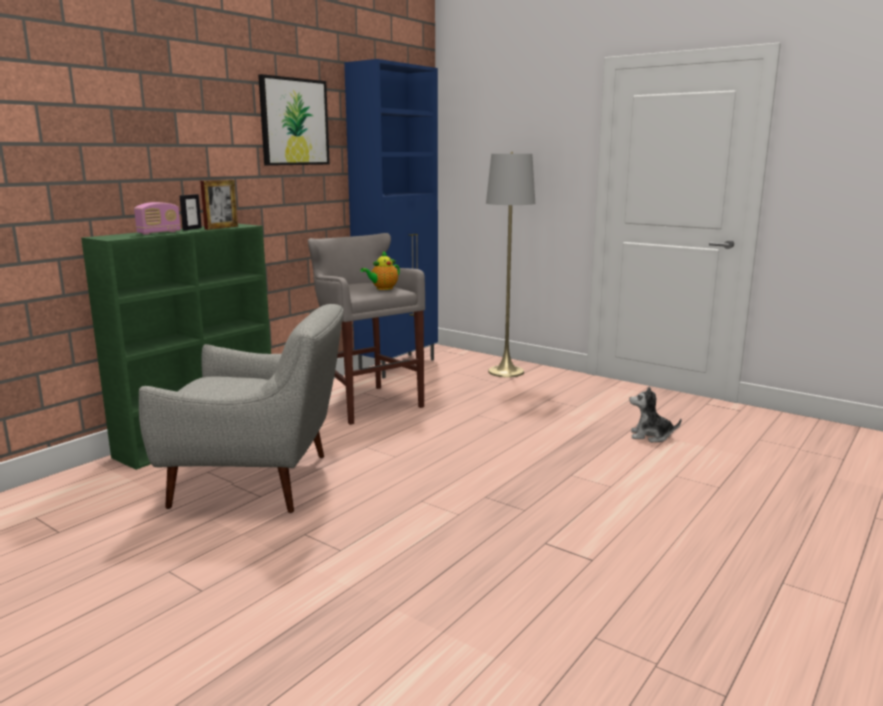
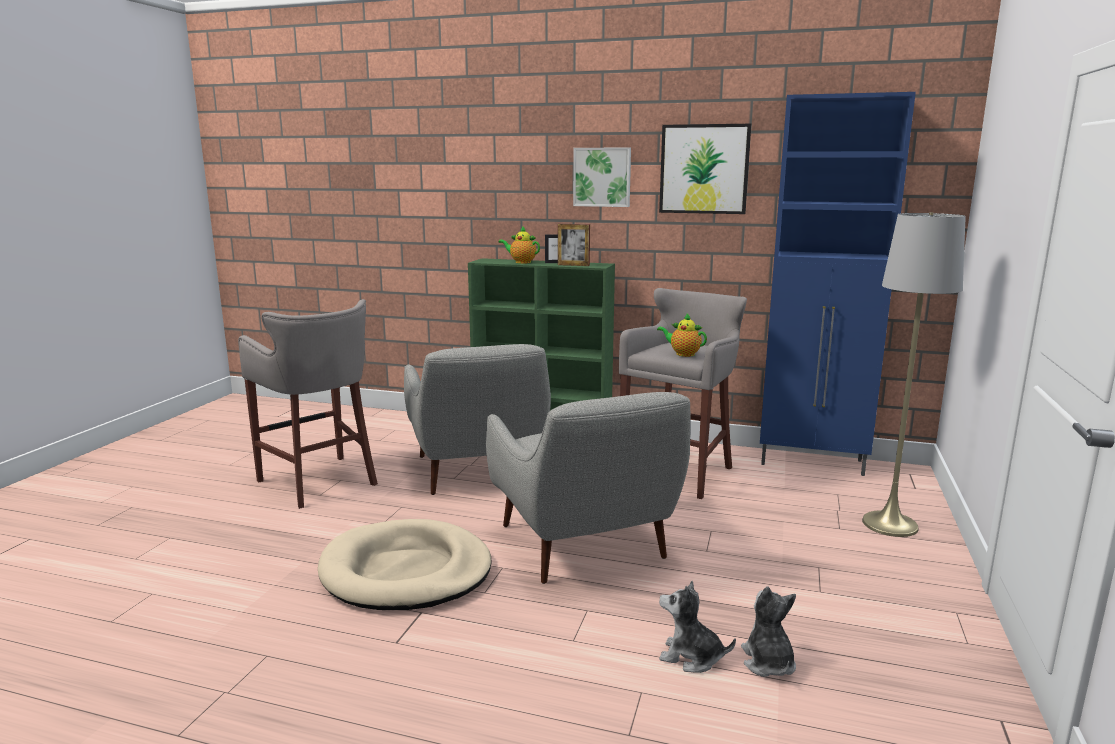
camera: 70 degrees right, 0 degrees up
(158, 588) = (320, 483): none -> grey stool
(159, 233) = (521, 262): radio -> teapot
(208, 127) = (602, 177): none -> picture
(463, 544) = (406, 571): none -> beige dog bed
(469, 458) = (585, 545): none -> grey armchair
(640, 454) = (691, 657): none -> plush toy

